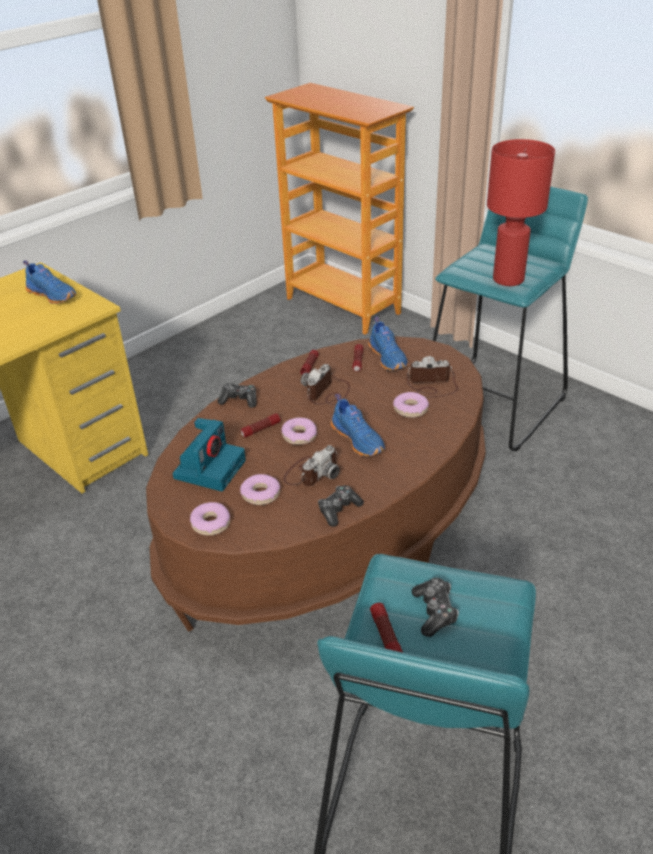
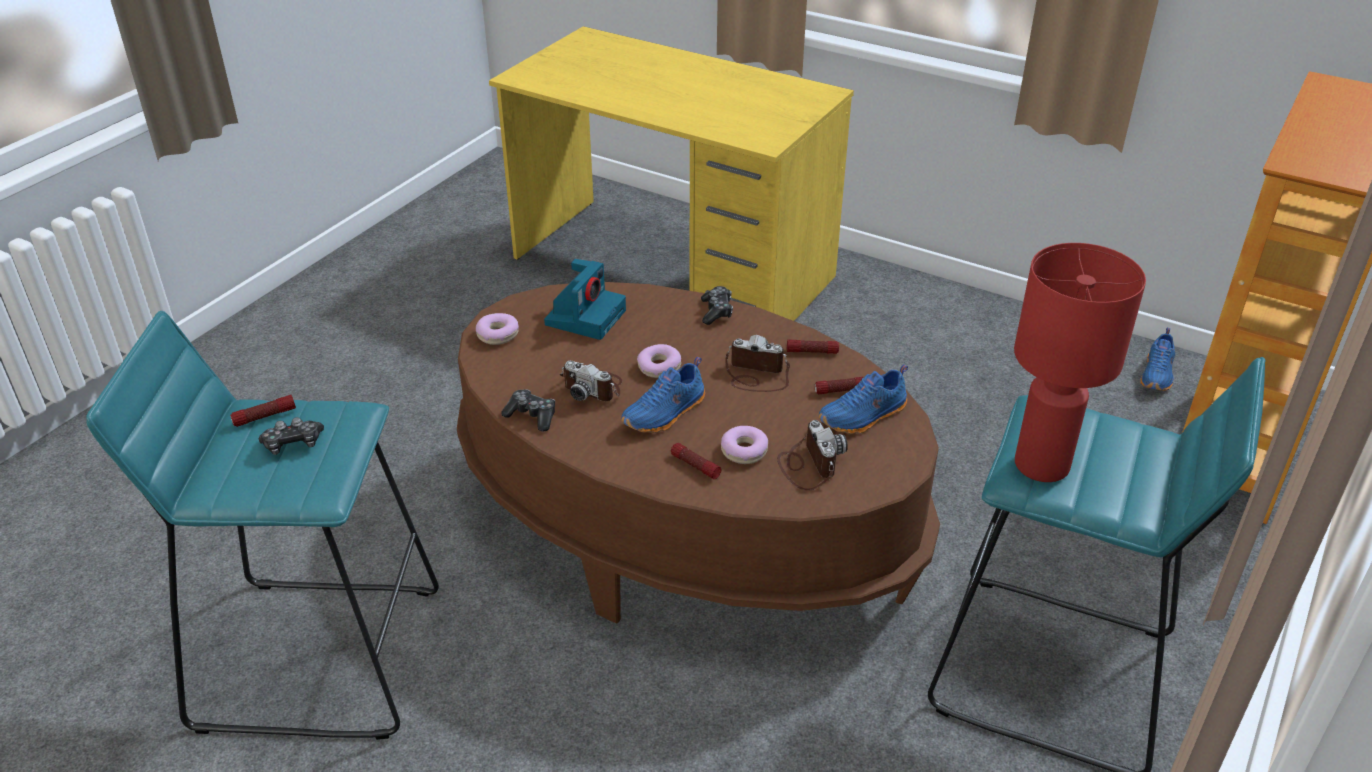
camera: 75 degrees right, 0 degrees up
(53, 295) = (781, 115): blue shoe -> blue shoe (1157, 375)
(210, 468) = (585, 316): camera -> camera turned 75 degrees counterclockwise
(261, 429) = (663, 337): flashlight -> flashlight (695, 466)
(261, 494) = (548, 358): donut -> none

